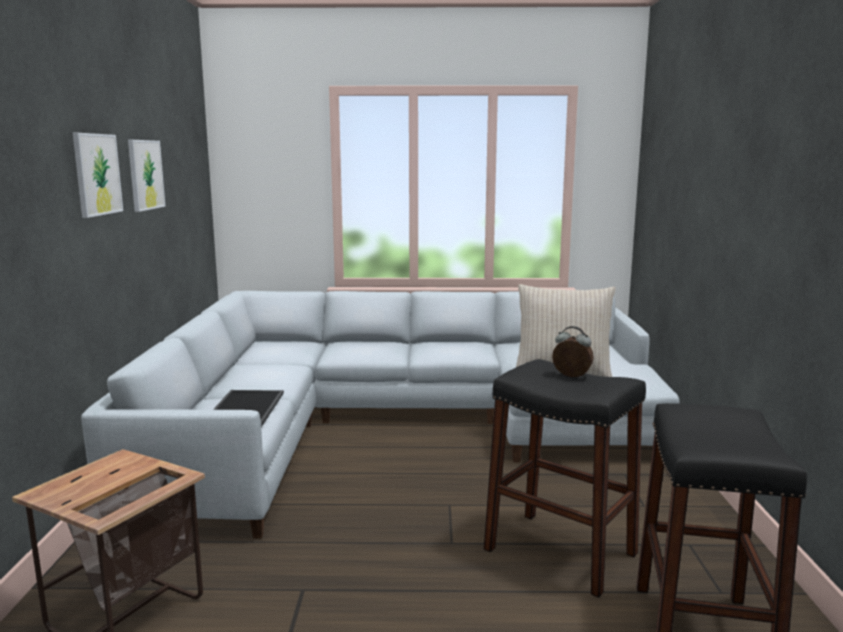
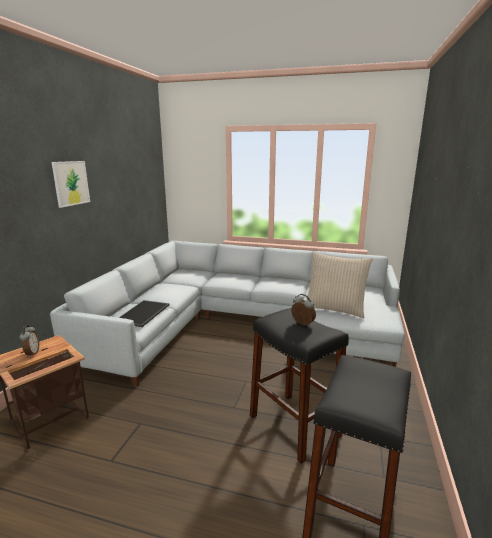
camera: 15 degrees right, 5 degrees up
(96, 480) = (32, 353): none -> alarm clock
(145, 175) = (110, 180): picture -> none

